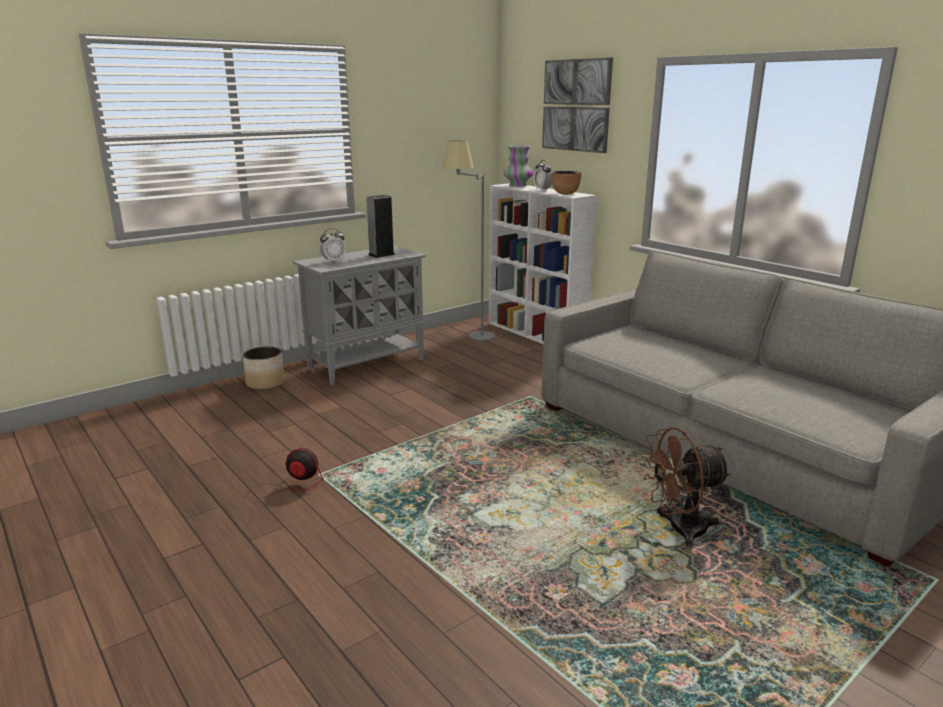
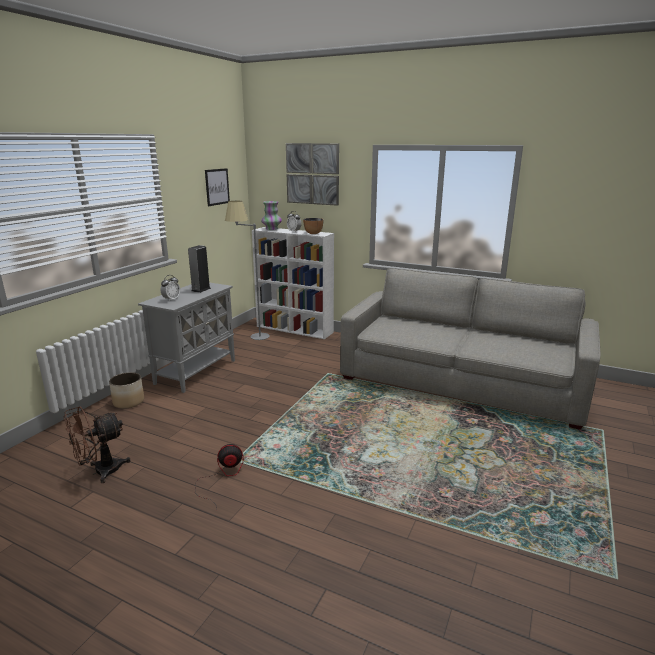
camera: 25 degrees left, 0 degrees up
(444, 121) = (217, 187): none -> picture
(678, 530) = (476, 437): brown fan -> brown fan (100, 472)

